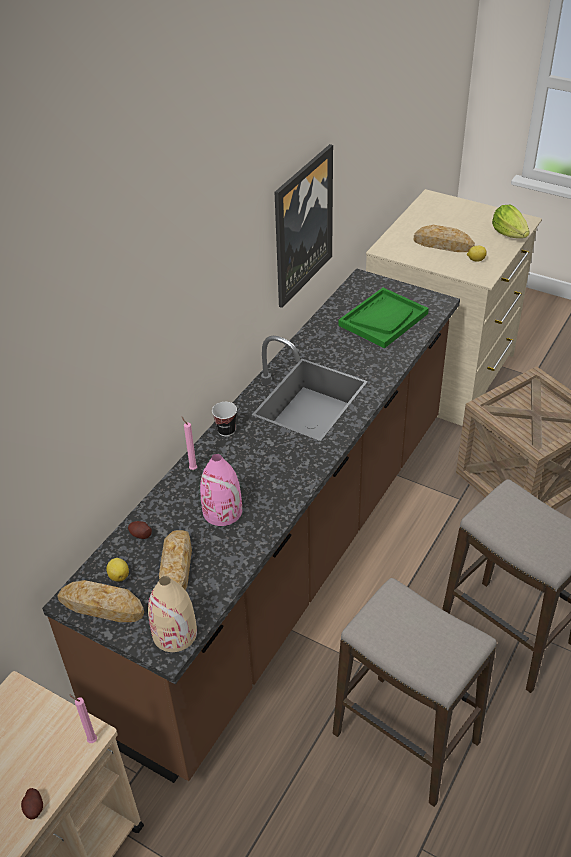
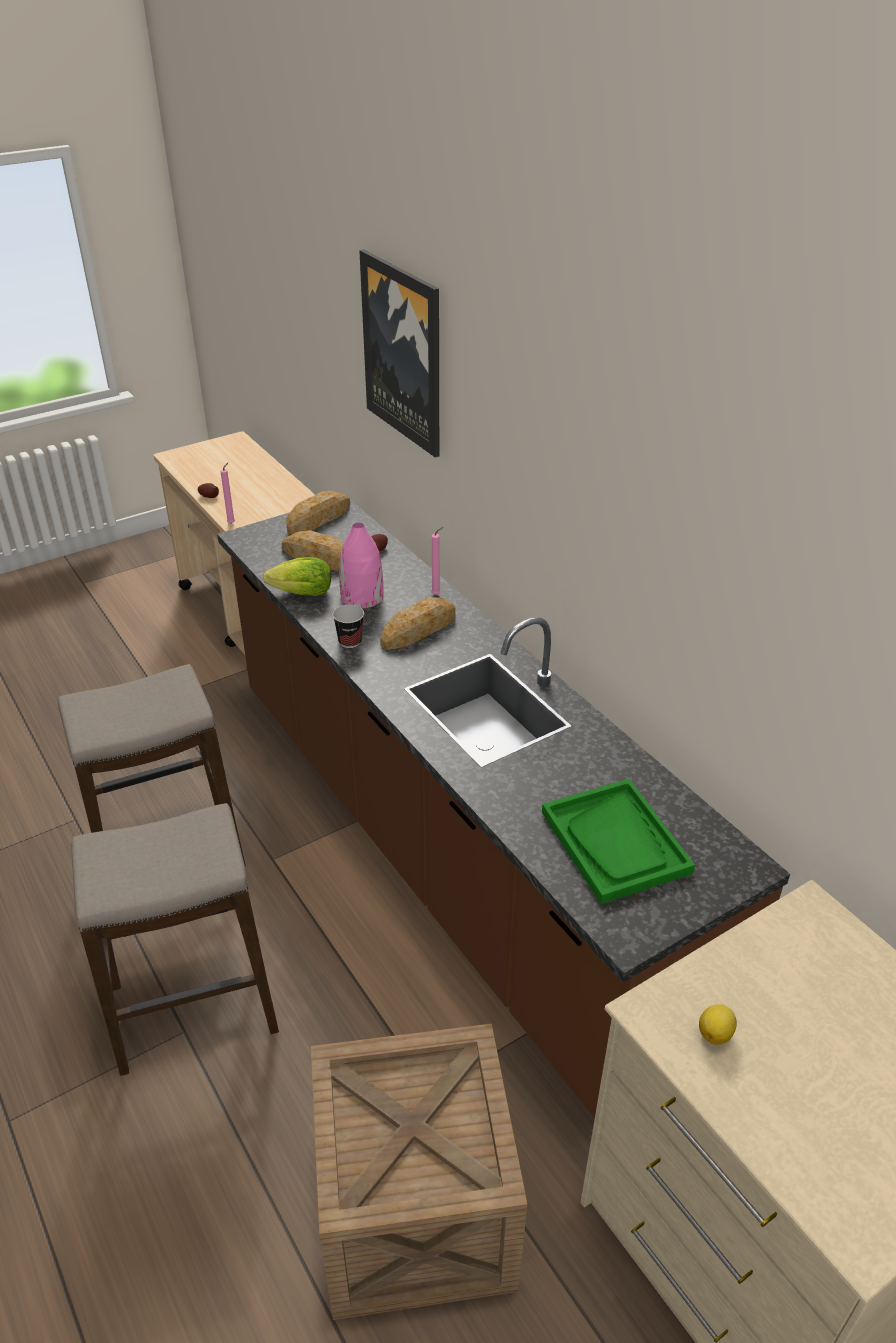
camera: 115 degrees right, 5 degrees down
(119, 575) = (341, 531): lemon -> none
(175, 633) = (255, 542): beige vase -> none
(226, 430) = (477, 629): cup -> cup (350, 641)
(302, 226) = (695, 622): picture -> picture (404, 352)
(443, 244) = (798, 1009): bread -> bread (418, 629)
(509, 234) = (803, 1164): lettuce -> lettuce (303, 594)

